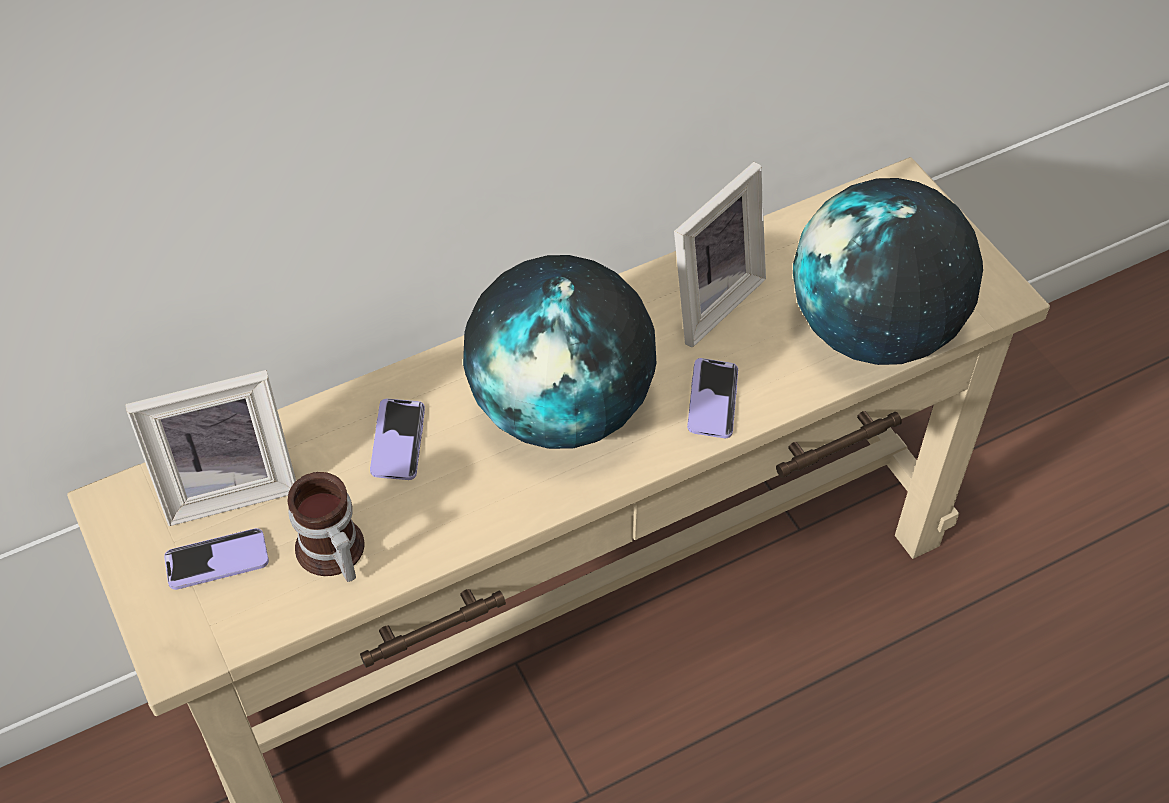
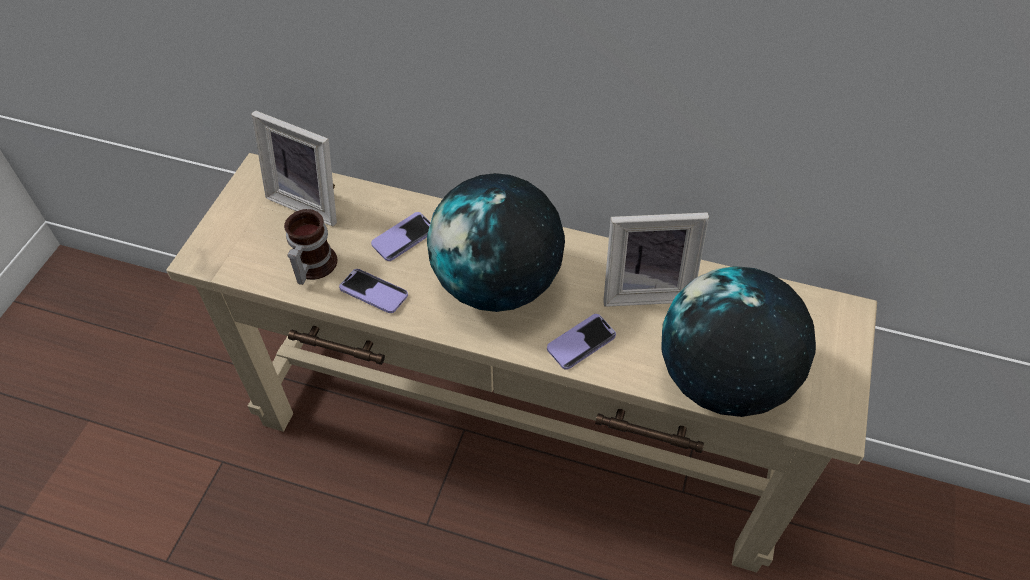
camera: 45 degrees right, 0 degrees up
(217, 561) = (265, 229): phone -> phone (374, 292)

